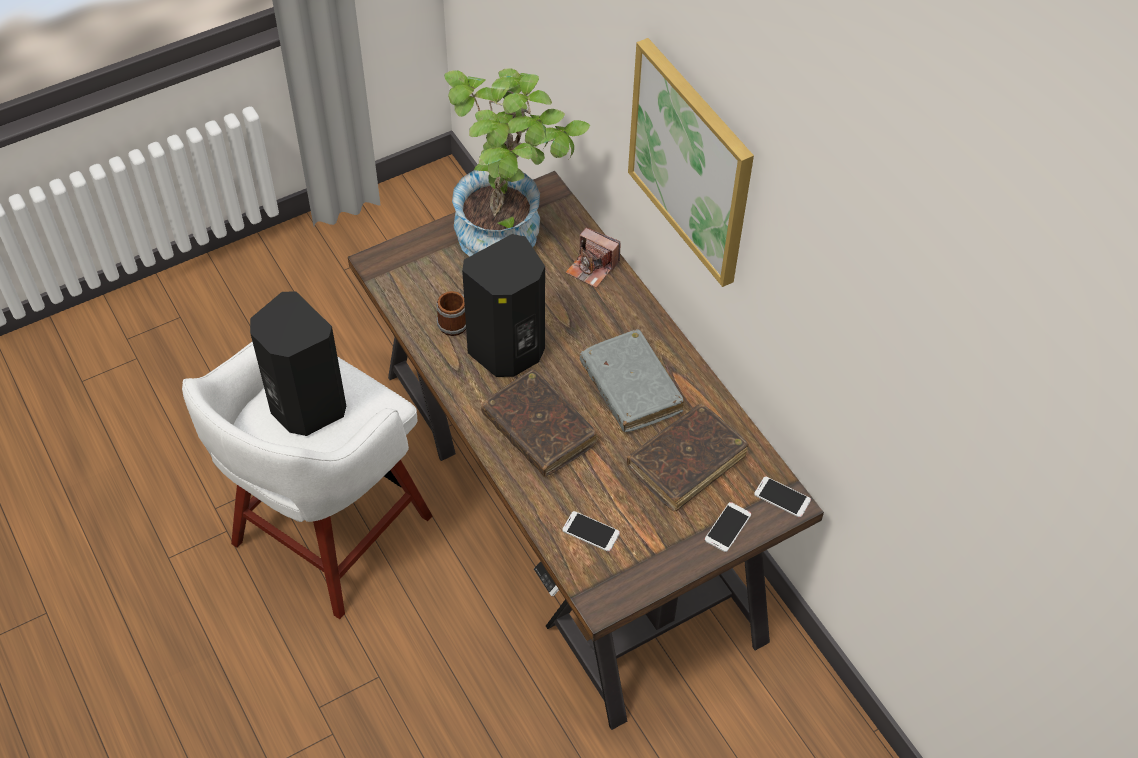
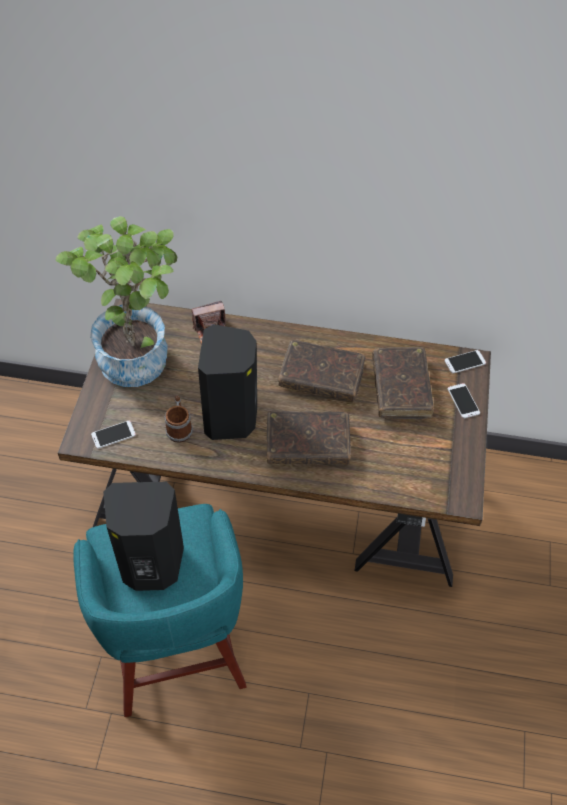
camera: 50 degrees left, 0 degrees up
(327, 534) = (175, 649): white stool -> turquoise stool
(591, 531) = (408, 469): phone -> phone (113, 435)
(630, 388) = (321, 377): grey book -> brown book
(691, 162) = (287, 192): picture -> none

